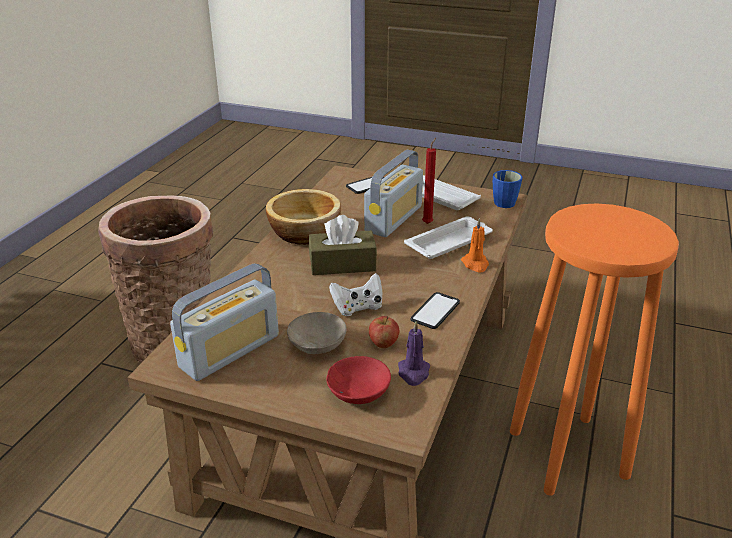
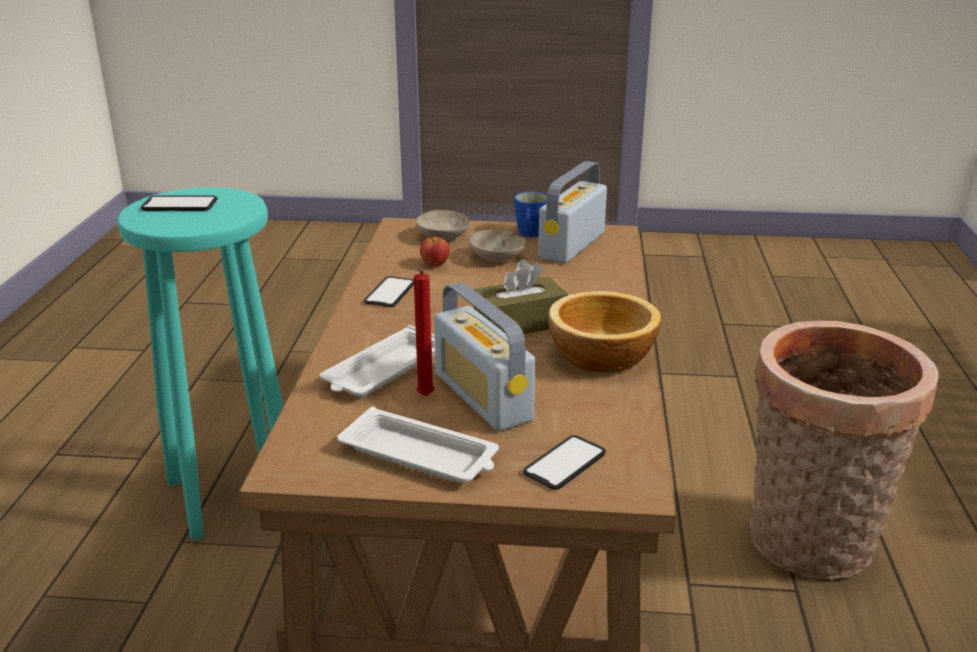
camera: 165 degrees right, 5 degrees down
(358, 308) = (475, 286): white game controller -> none
(360, 393) = (441, 236): red bowl -> beige bowl
(393, 219) = (483, 397): radio -> radio turned 45 degrees counterclockwise
(413, 373) = (400, 250): purple candle -> none
(475, 264) = (345, 345): orange candle -> none
(506, 201) = (287, 464): blue mug -> blue mug (530, 234)
(566, 453) = (235, 493): orange stool -> turquoise stool
(626, 236) = (179, 205): none -> phone

